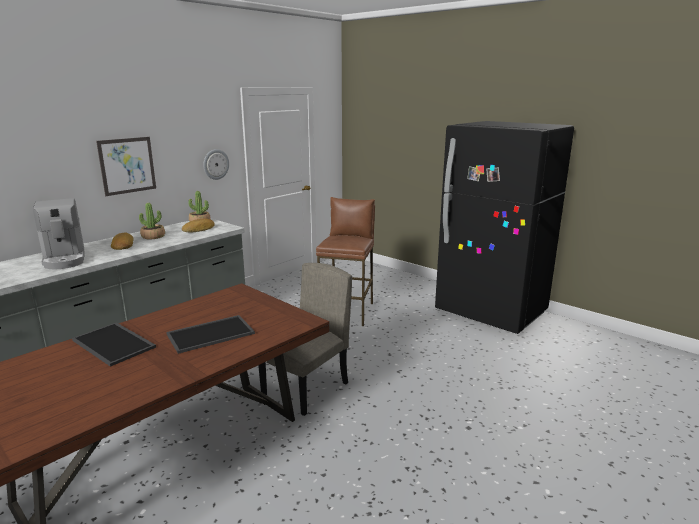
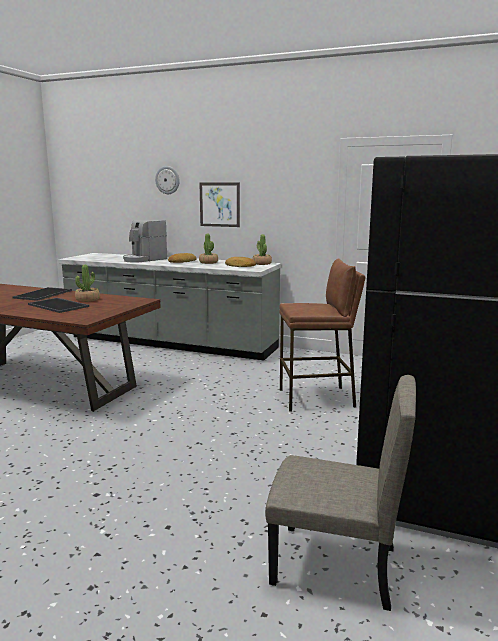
camera: 70 degrees right, 5 degrees down
(195, 316) = (87, 299): none -> potted plant
(215, 164) = (300, 214): wall clock -> wall clock (167, 180)
(306, 389) = (144, 407): beige chair -> beige chair (334, 566)

